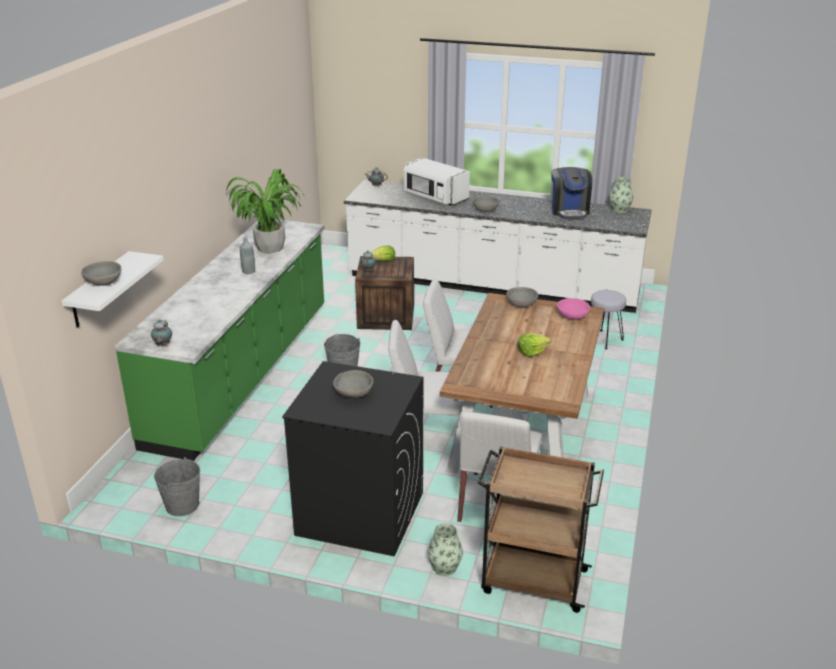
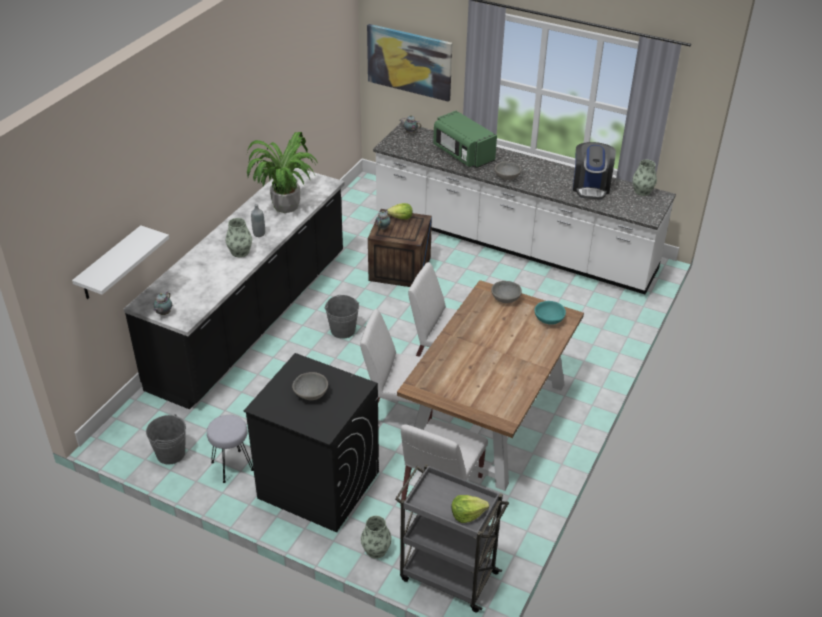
camera: 10 degrees right, 10 degrees up
(104, 282) = (111, 263): grey bowl -> none
(232, 287) = (240, 252): none -> vase
(243, 373) = (252, 319): green counter -> black counter
(368, 118) = (409, 62): none -> picture
(435, 197) = (462, 154): white microwave -> green microwave
(531, 352) = (495, 357): lettuce -> lettuce (467, 514)
(532, 581) = (447, 575): brown cart -> grey cart
(572, 316) = (549, 320): pink bowl -> turquoise bowl
(604, 340) = (602, 323): grey stool -> grey stool (232, 466)

